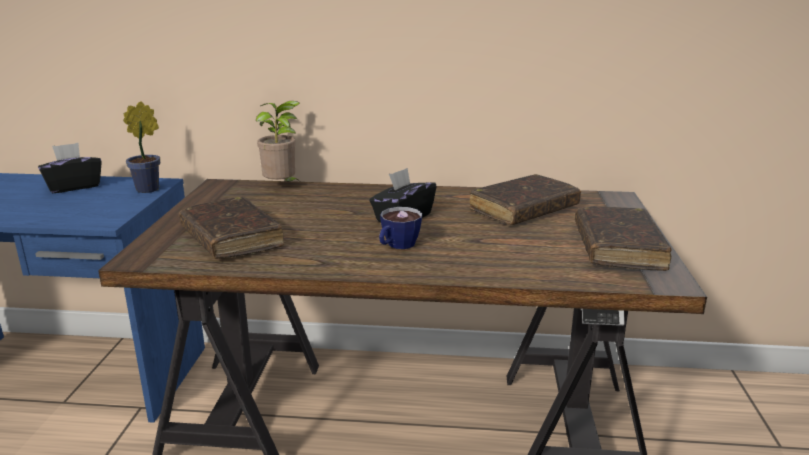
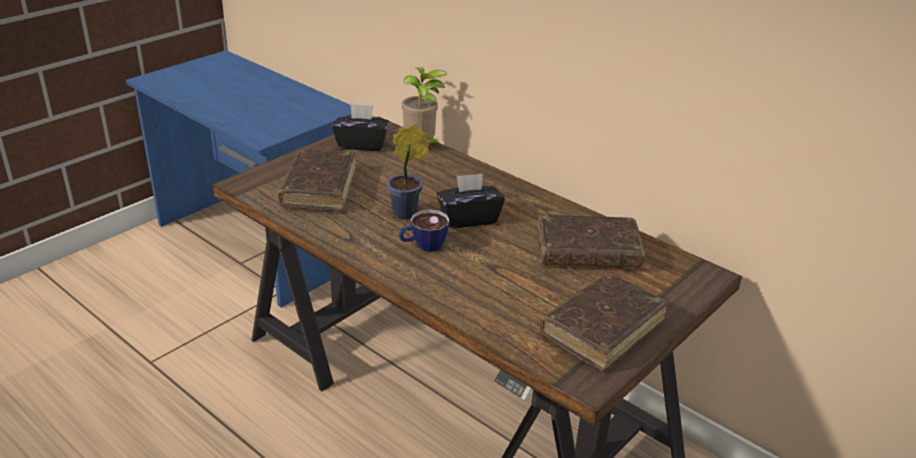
camera: 35 degrees right, 10 degrees up
(74, 186) = (280, 93): black tissue box -> black tissue box (361, 144)
(151, 189) = (326, 114): potted plant -> potted plant (408, 213)

